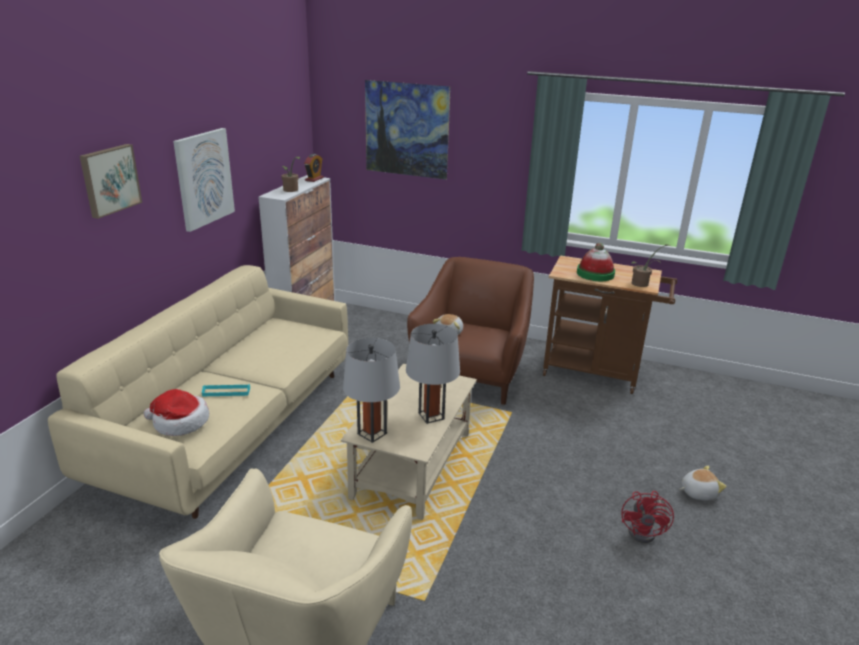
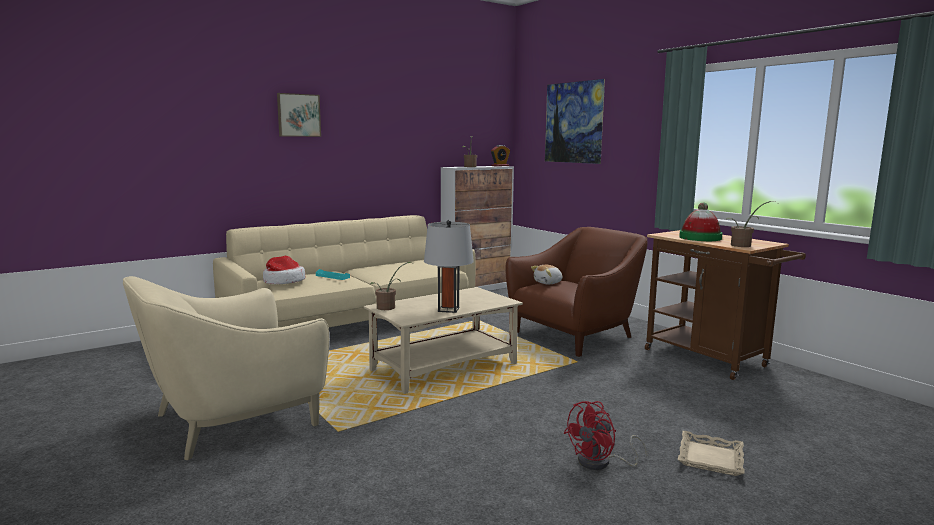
camera: 35 degrees right, 15 degrees down
(204, 178) = (386, 138): picture -> none
(372, 433) = (389, 307): grey table lamp -> potted plant
(698, 492) = (710, 458): plush toy -> beige tray

